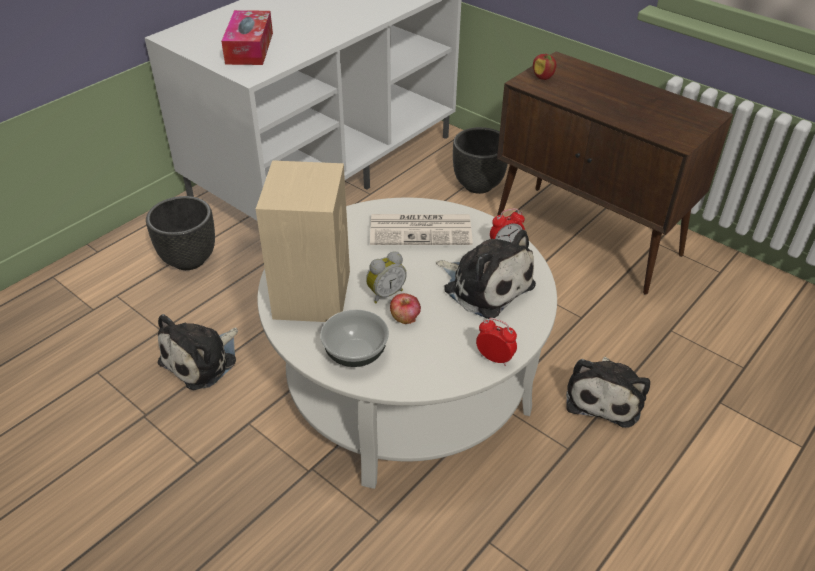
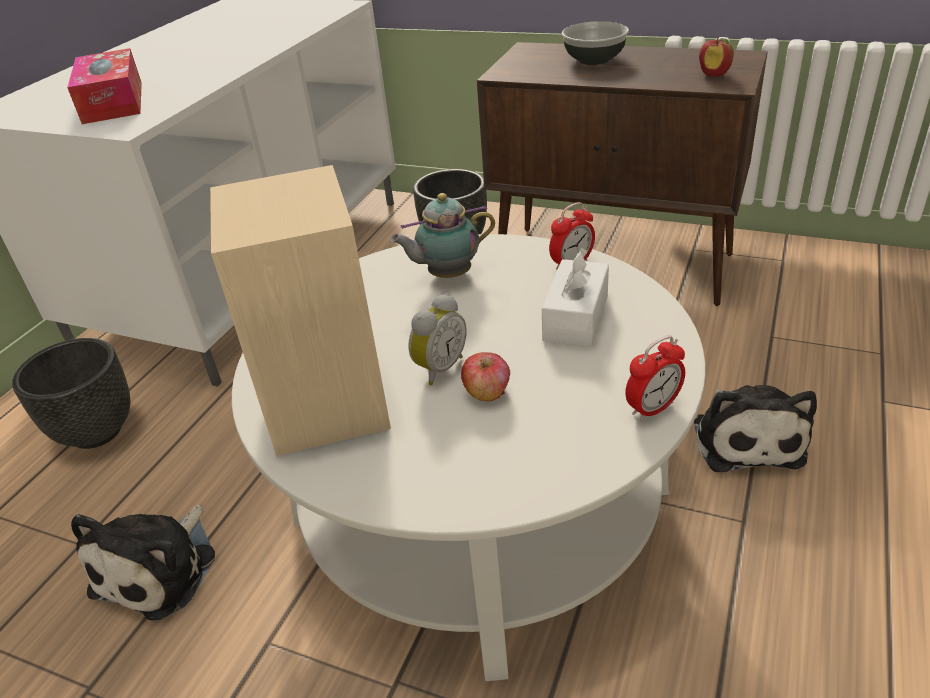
camera: 15 degrees left, 5 degrees down
(356, 352) = (438, 465): bowl -> bowl (594, 60)
(422, 230) = (446, 275): newspaper -> teapot
(485, 285) = (576, 318): plush toy -> white tissue box
(494, 358) = (653, 408): alarm clock -> alarm clock turned 135 degrees clockwise
(543, 77) = (521, 65): apple -> apple (714, 75)

